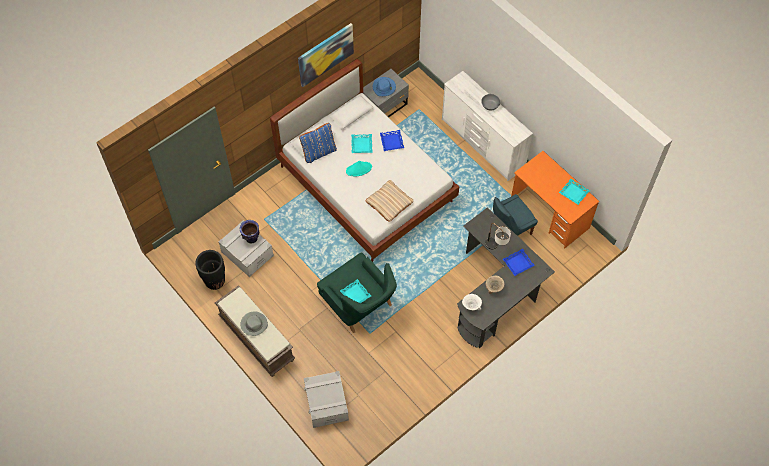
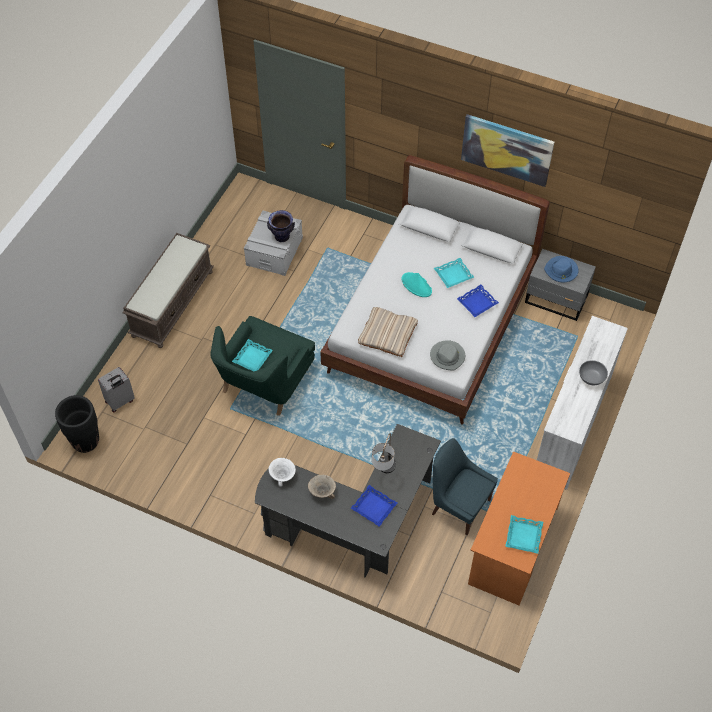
camera: 65 degrees right, 5 degrees down
(215, 281) = (224, 238): black planter -> black planter (85, 442)
(254, 324) = (165, 277): grey hat -> grey hat (447, 356)
(319, 152) = (417, 238): blue pillow -> none
(326, 403) = (120, 402): grey storage box -> grey suitcase

